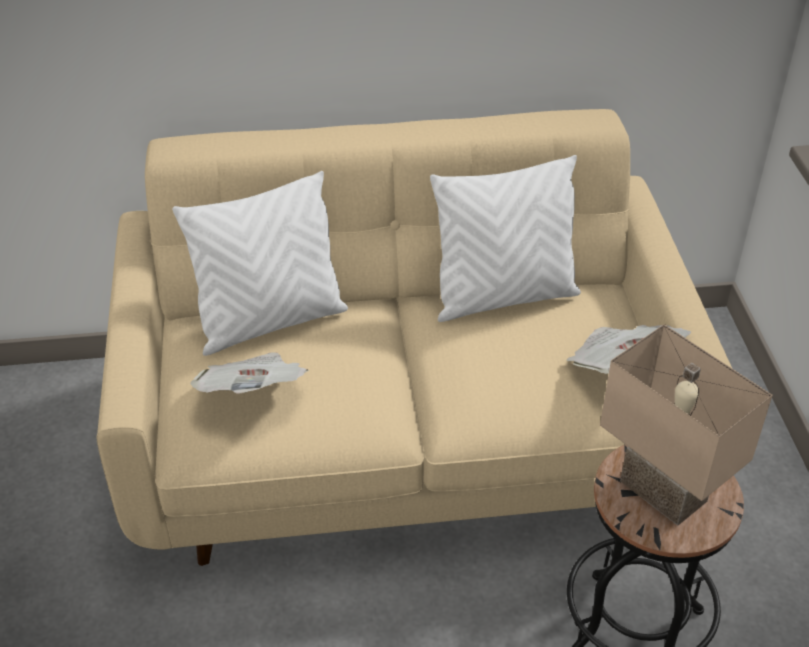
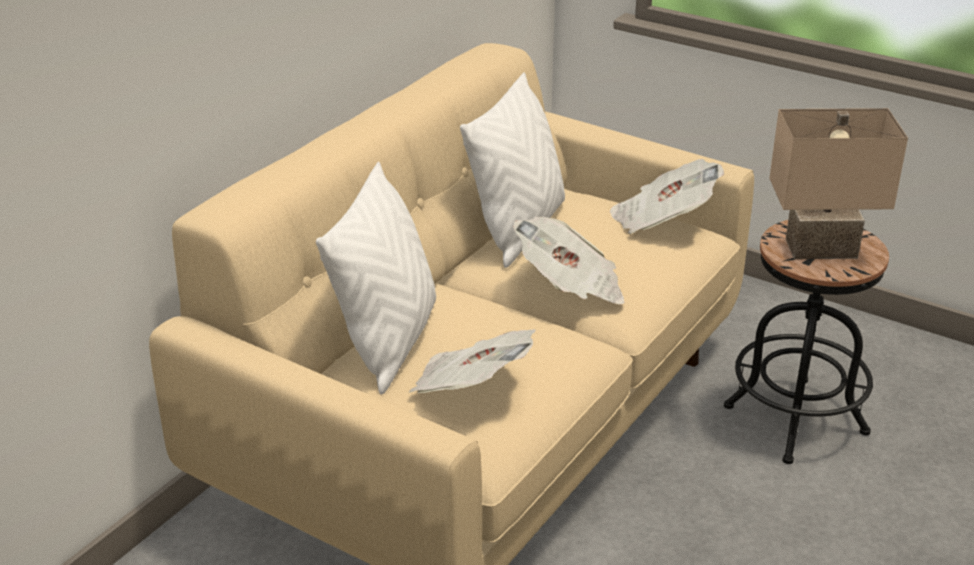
camera: 50 degrees left, 10 degrees down
(450, 371) = (570, 287): none -> newspaper

